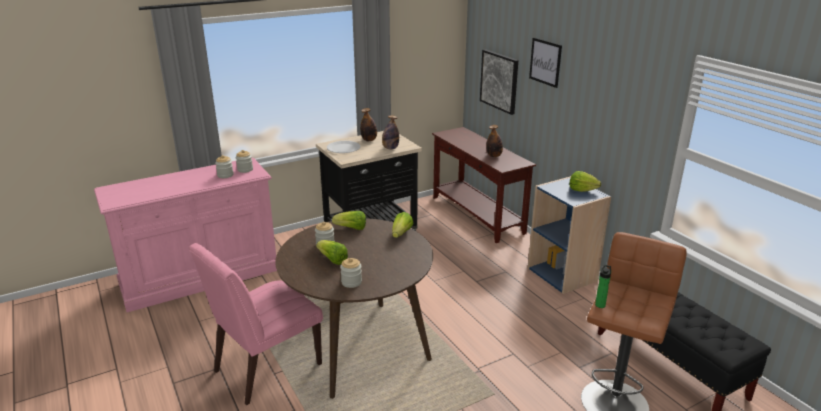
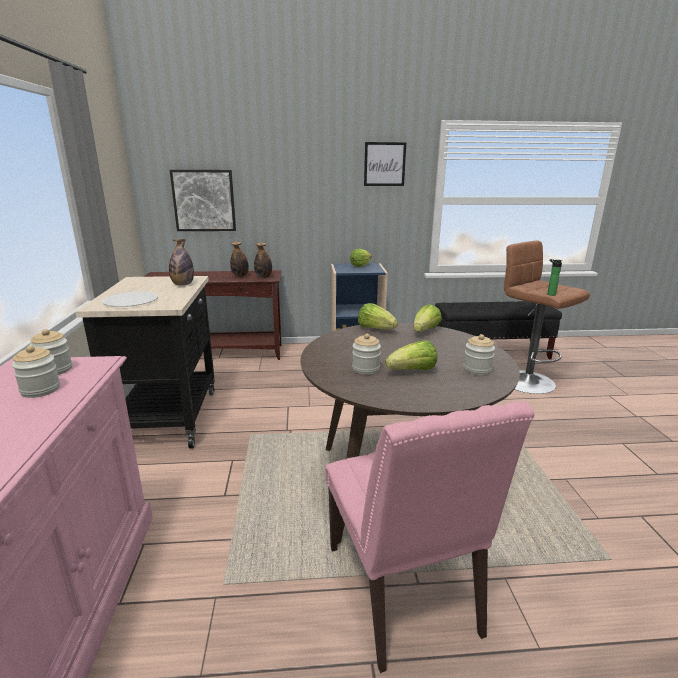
camera: 65 degrees left, 5 degrees down
(351, 228) = (337, 348): lettuce -> lettuce (425, 331)
(369, 140) = (135, 288): bottle -> bottle (263, 277)
(545, 62) = (273, 163): picture -> picture (384, 164)

